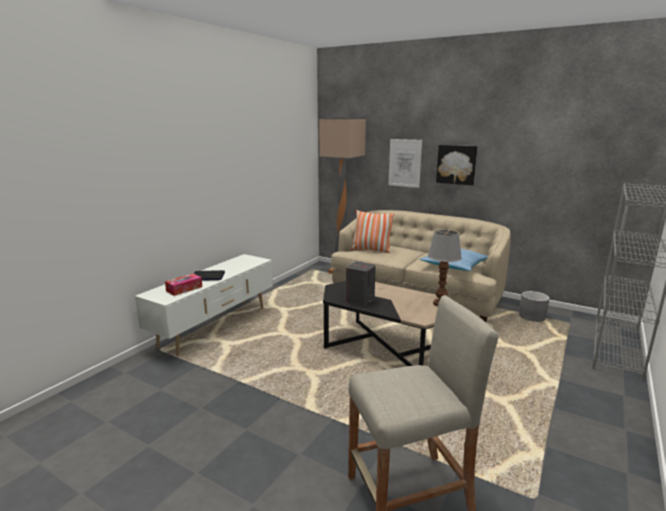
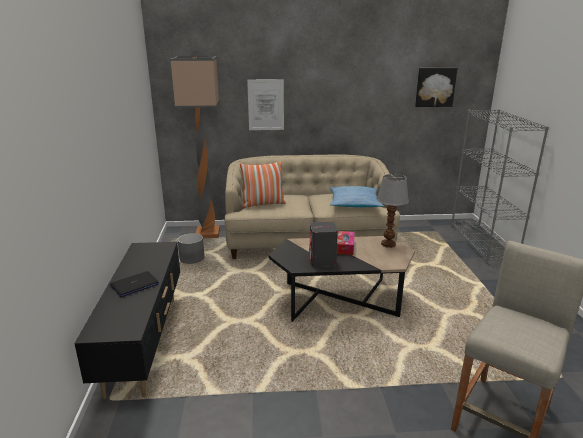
camera: 35 degrees left, 5 degrees up
(184, 289) = (130, 310): tissue box -> tissue box (345, 247)
(216, 326) = (145, 342): white tv stand -> black tv stand
(456, 164) = (321, 103): picture -> picture (435, 87)
(532, 316) = (409, 233): grey planter -> grey planter (192, 258)

